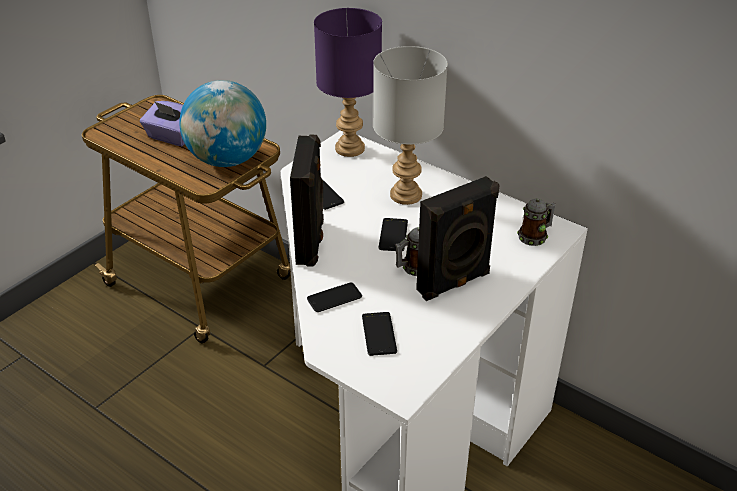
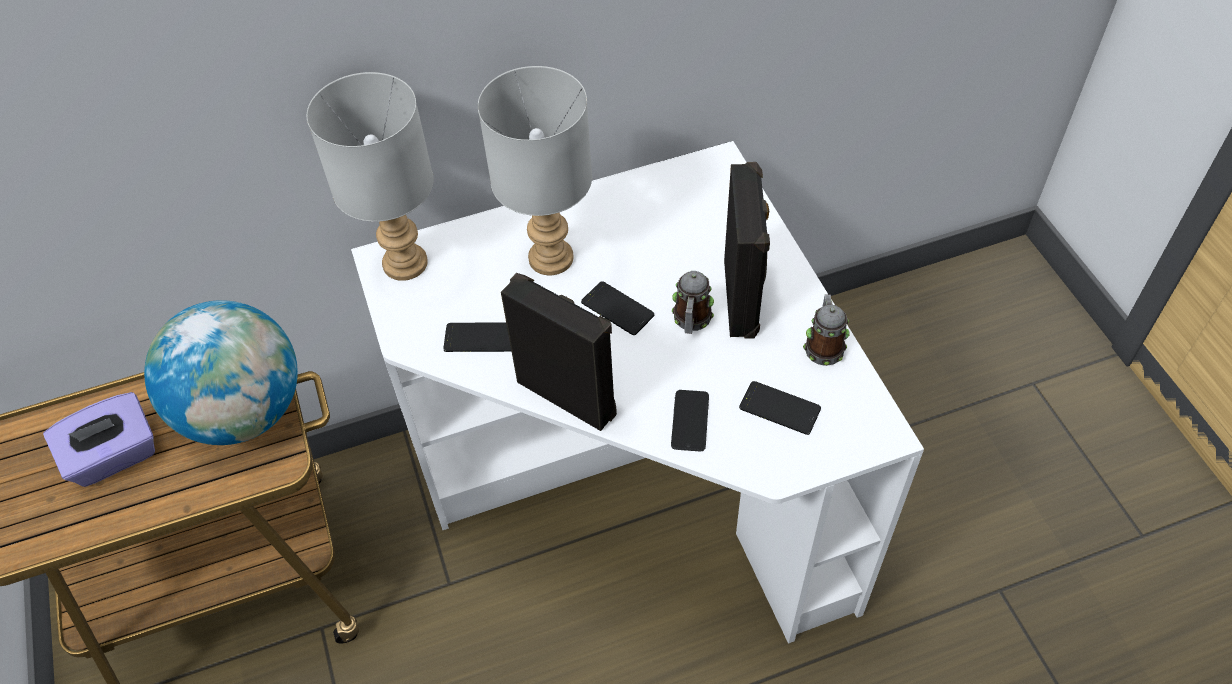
camera: 55 degrees left, 15 degrees up
(350, 148) = (404, 262): purple table lamp -> grey table lamp
(535, 236) = (716, 189): mug -> mug (823, 345)

